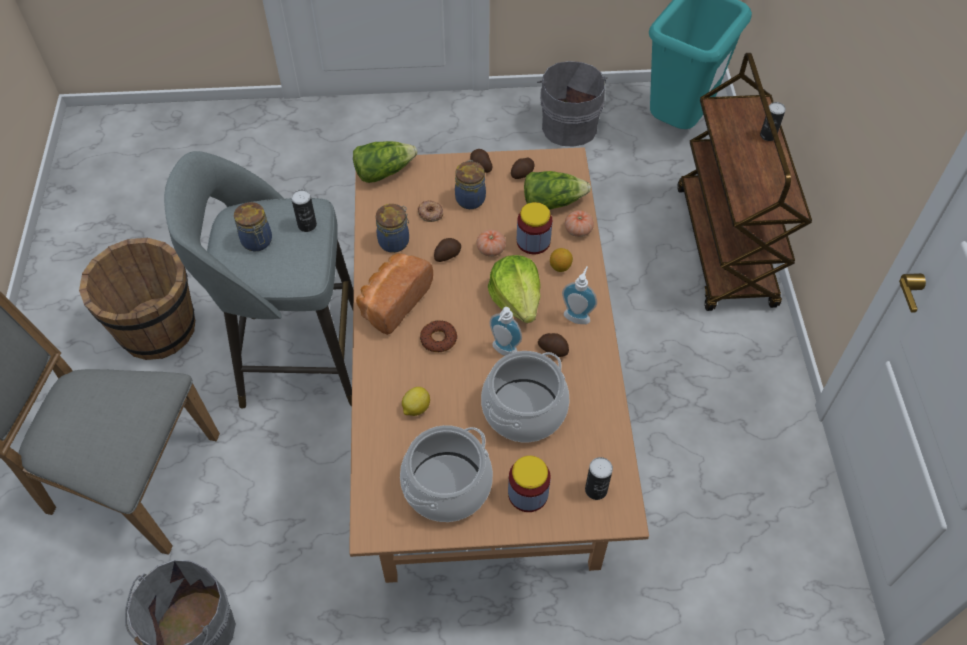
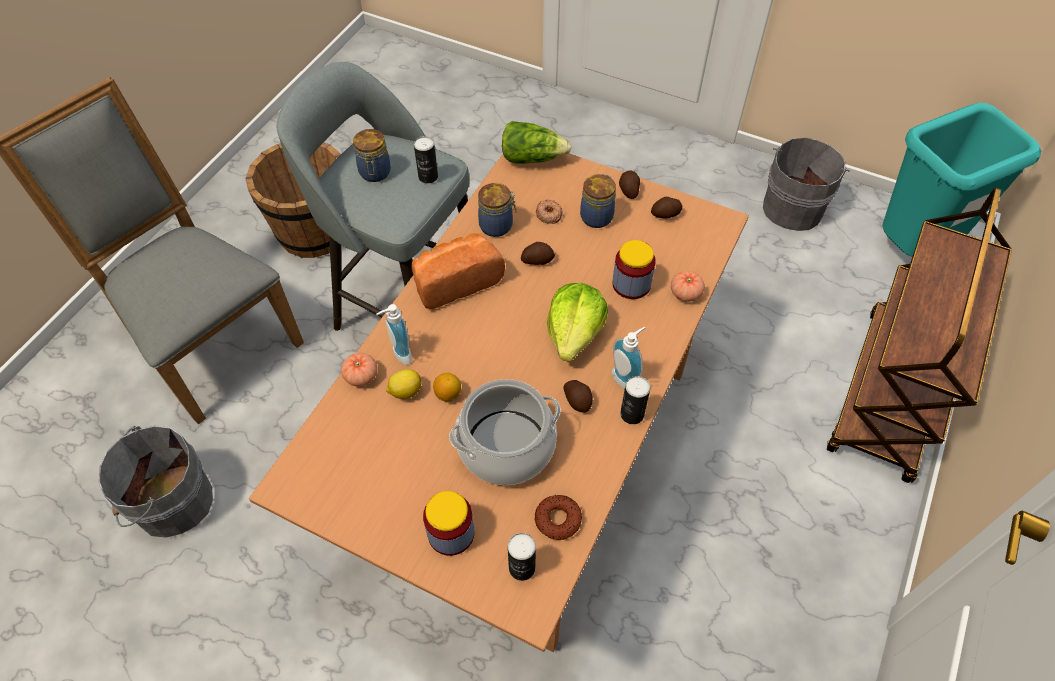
camera: 30 degrees right, 0 degrees up
(438, 339) = (472, 336): donut -> donut (557, 519)
(446, 485) = (380, 481): cooking pot -> none
(491, 249) = (583, 273): tomato -> tomato (361, 376)
(503, 352) = (526, 378): soap dispenser -> soap dispenser (398, 354)
(552, 202) = (677, 254): lettuce -> none
(560, 267) = (641, 321): lemon -> lemon (448, 394)
(768, 135) = (980, 290): can -> can (632, 414)

